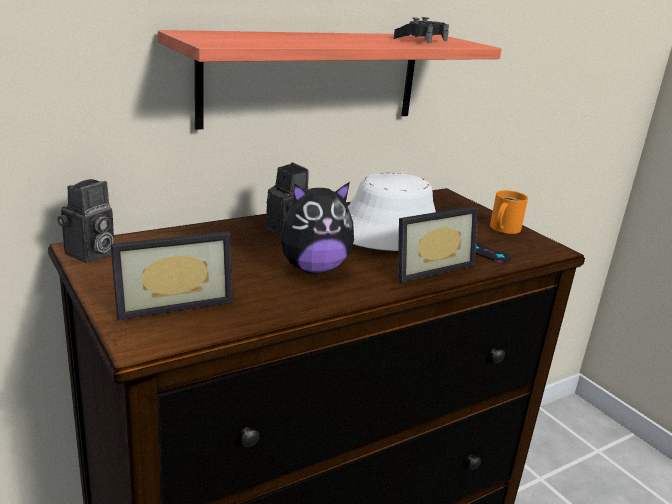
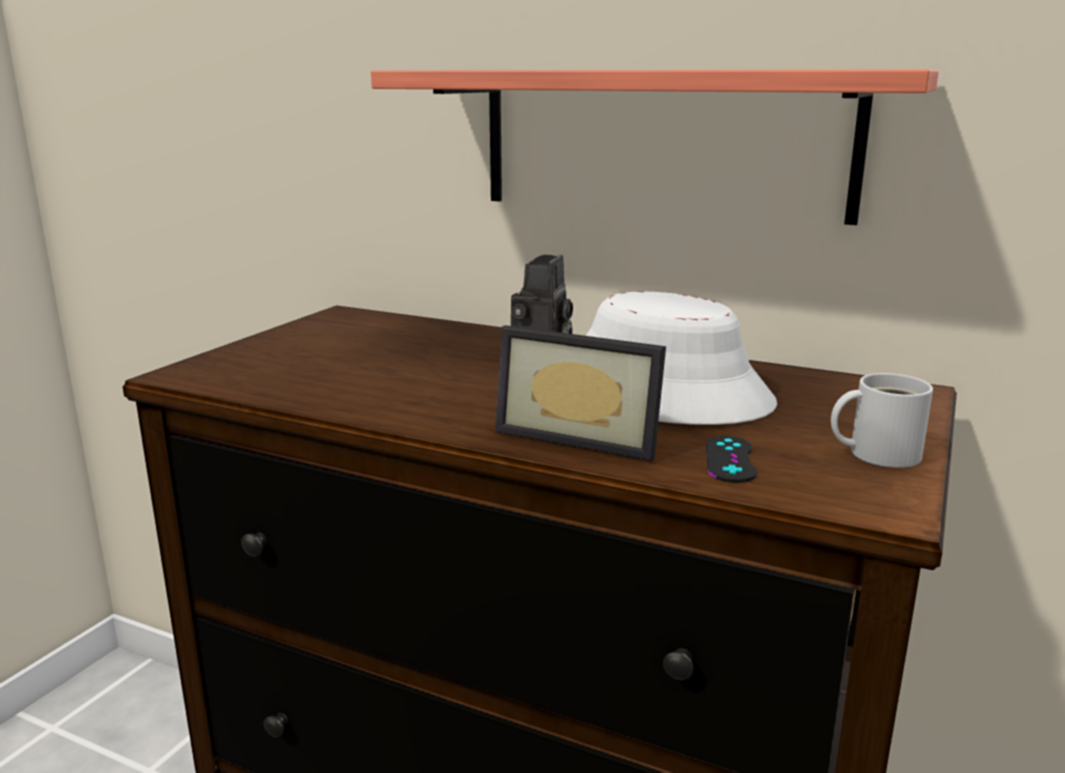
camera: 60 degrees right, 5 degrees down
(90, 255) = (332, 318): camera -> none
(172, 302) = (276, 362): picture frame -> none
(313, 268) = (455, 387): plush toy -> none
(421, 40) = (794, 68): black game controller -> none
(503, 228) = (877, 453): orange mug -> white mug

